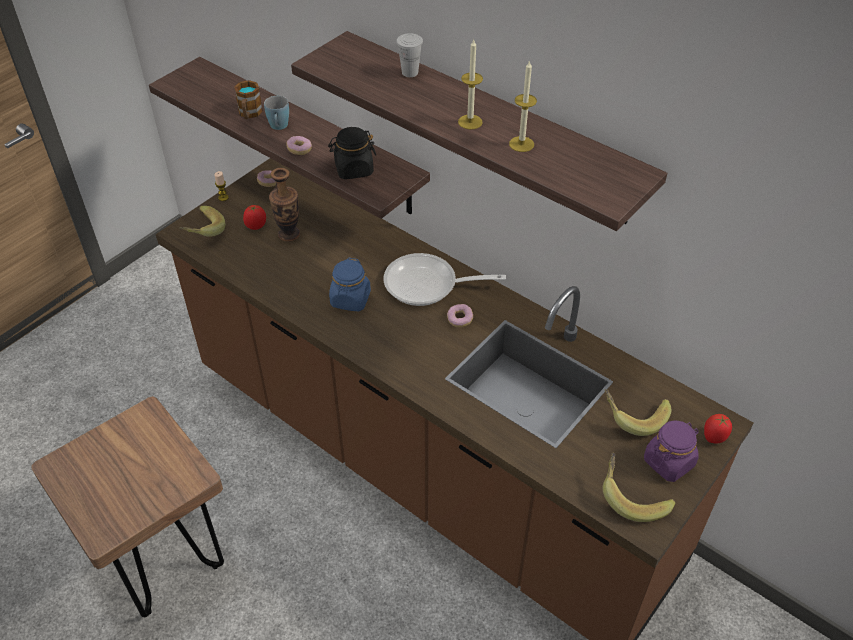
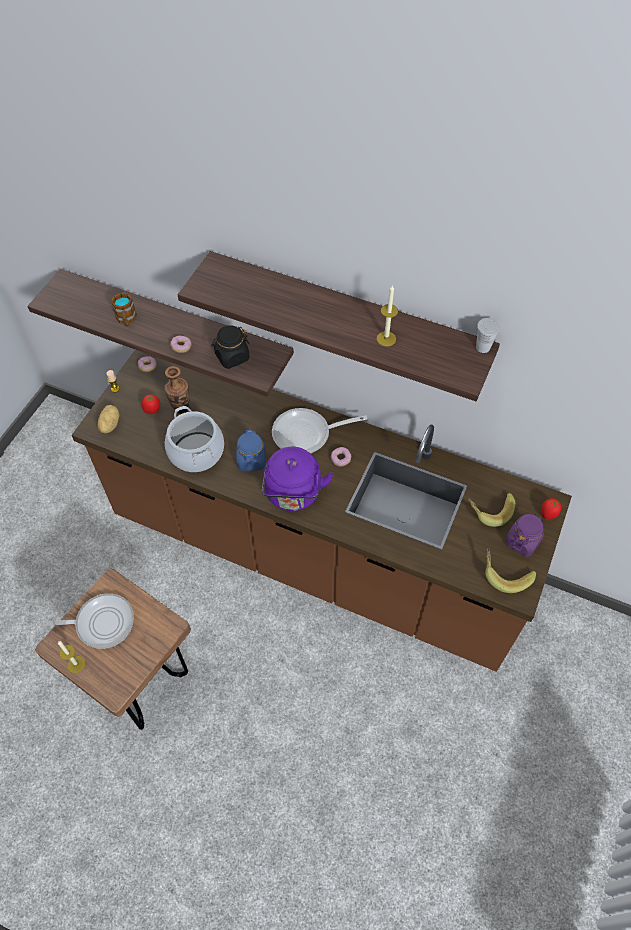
camera: 15 degrees left, 10 degrees up
(118, 454) = (101, 623): none -> frying pan
(201, 232) = (109, 425): banana -> potato
(279, 127) = (156, 328): blue mug -> none
(288, 278) = (196, 452): none -> cooking pot
(387, 347) = (293, 495): none -> purple kettle
(410, 72) = (276, 285): white cup -> white cup (483, 347)
(470, 122) = (340, 325): candle -> candle (76, 664)

